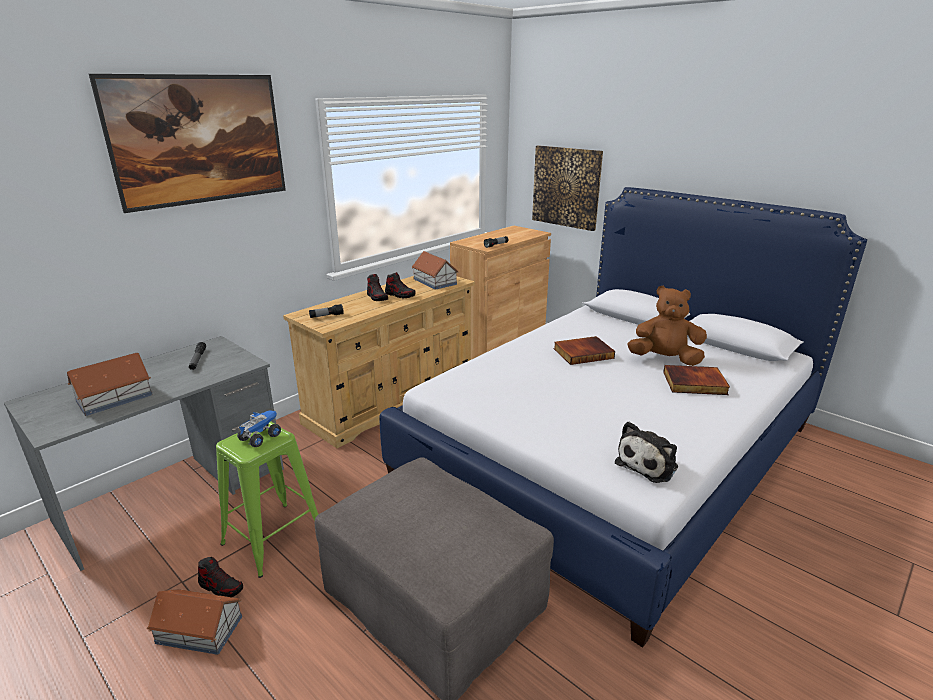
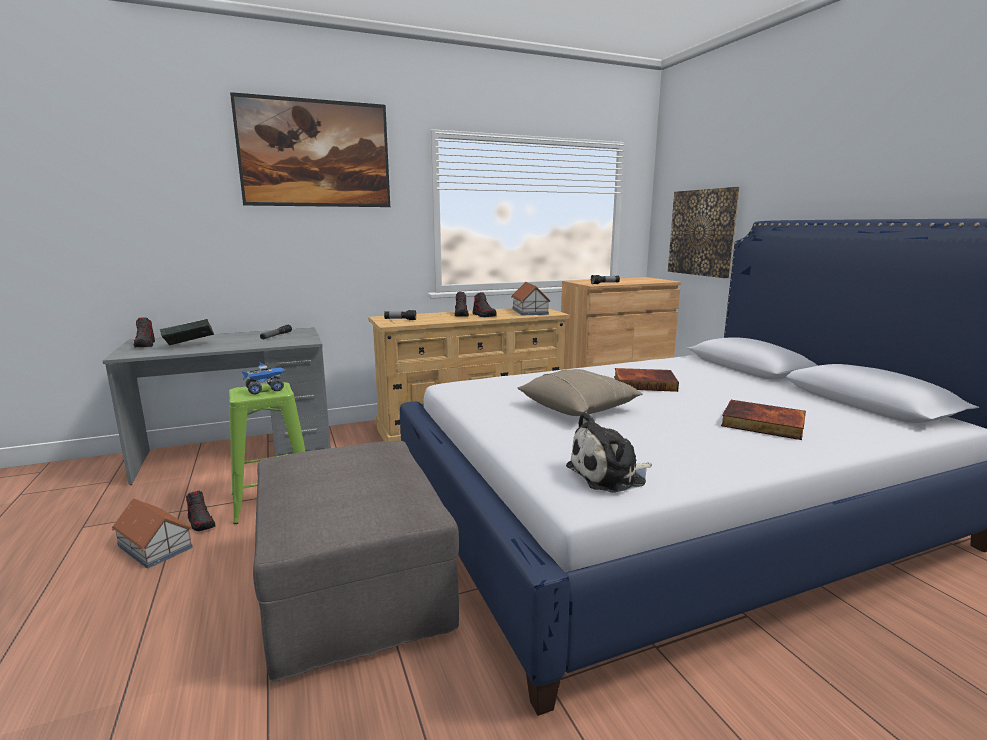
camera: 25 degrees right, 10 degrees down
(48, 407) = (145, 344): none -> shoe
(113, 398) = (189, 346): toy house -> book
(561, 394) = (578, 407): none -> beige pillow
(664, 359) = (745, 401): brown plush toy -> none

